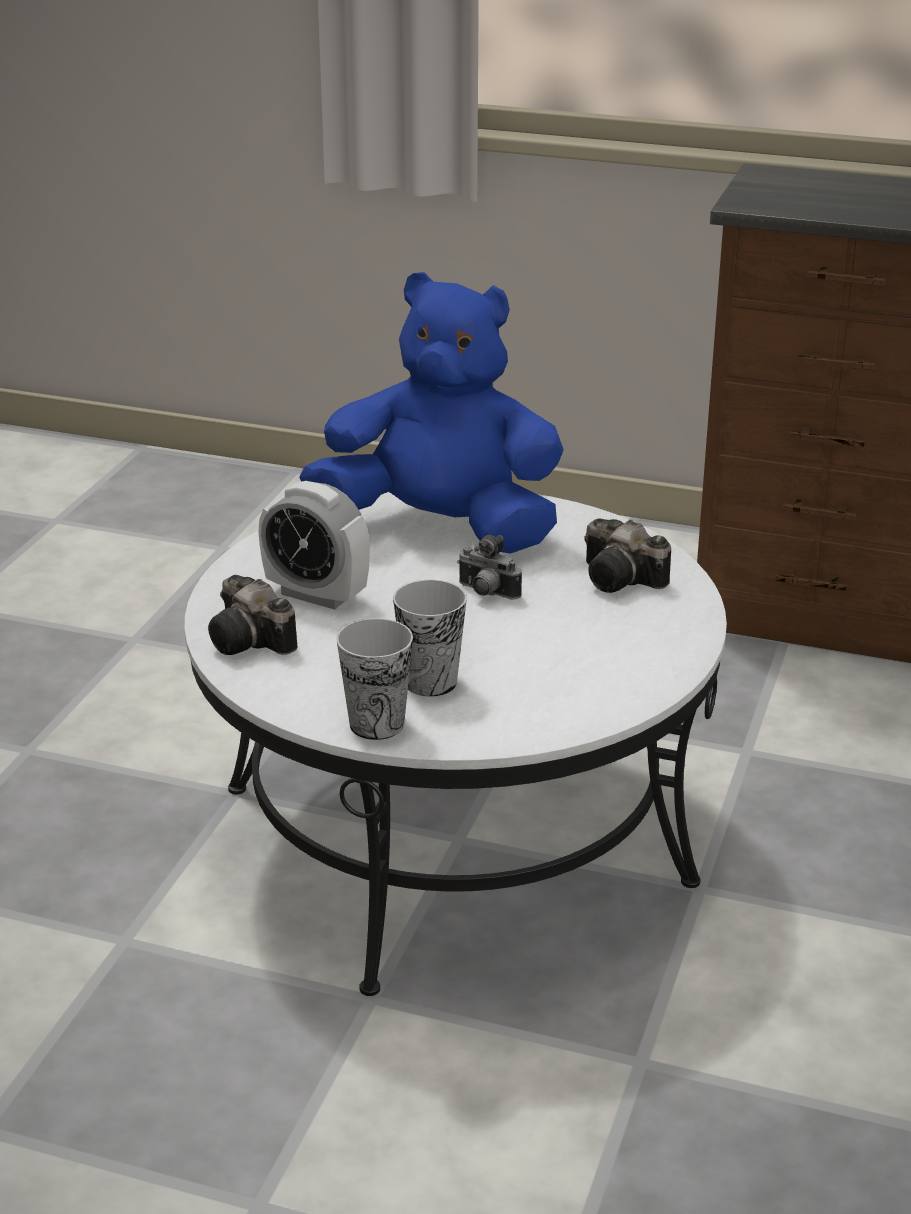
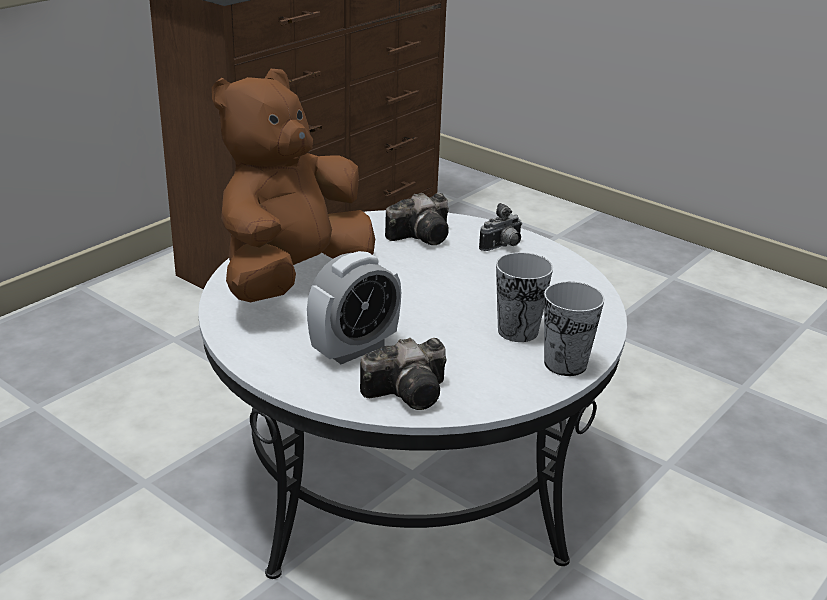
camera: 70 degrees left, 0 degrees up
(441, 529) = (292, 277): blue plush toy -> brown plush toy
(486, 593) = (405, 283): camera -> camera (502, 247)

